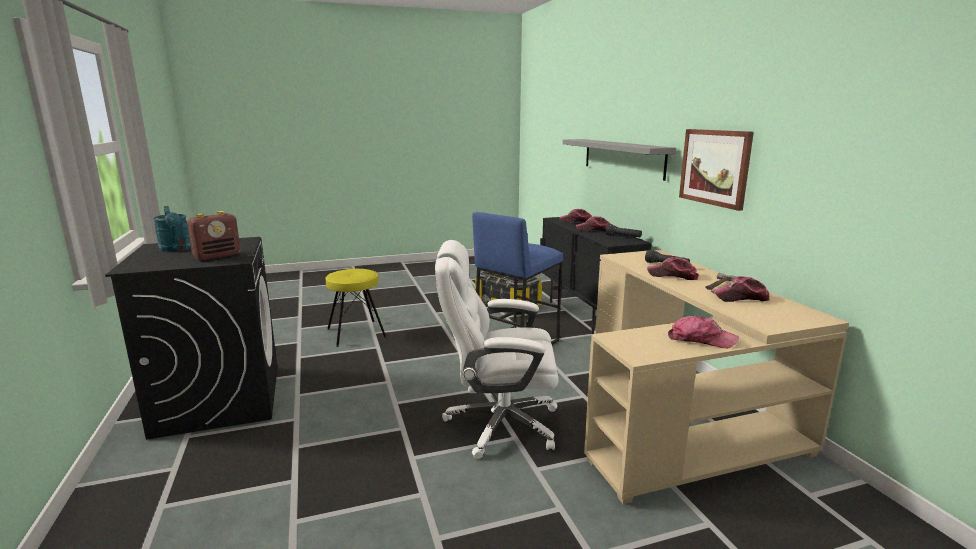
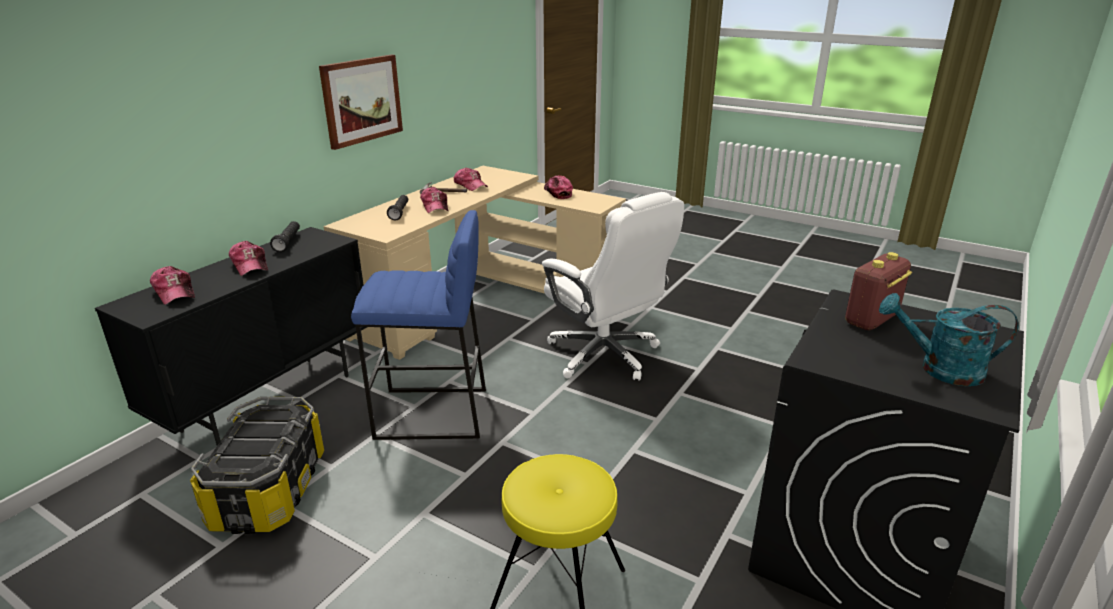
camera: 130 degrees left, 10 degrees up
(176, 249) = (940, 369): turquoise watering can -> turquoise watering can turned 90 degrees counterclockwise
(217, 256) = (871, 320): radio -> radio turned 45 degrees counterclockwise
(622, 157) = (192, 141): grey shelf -> none

